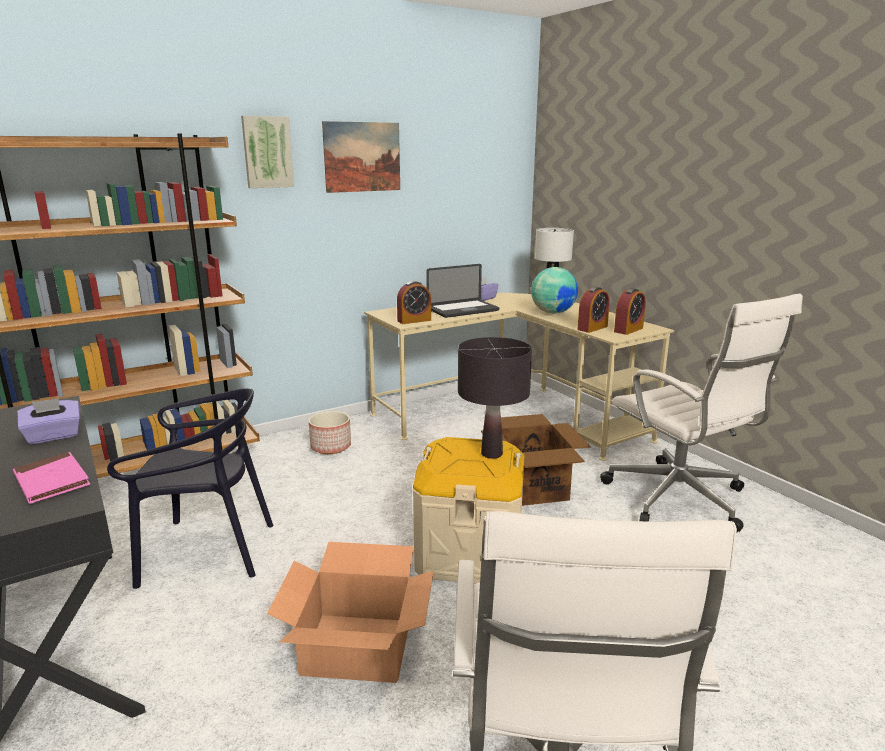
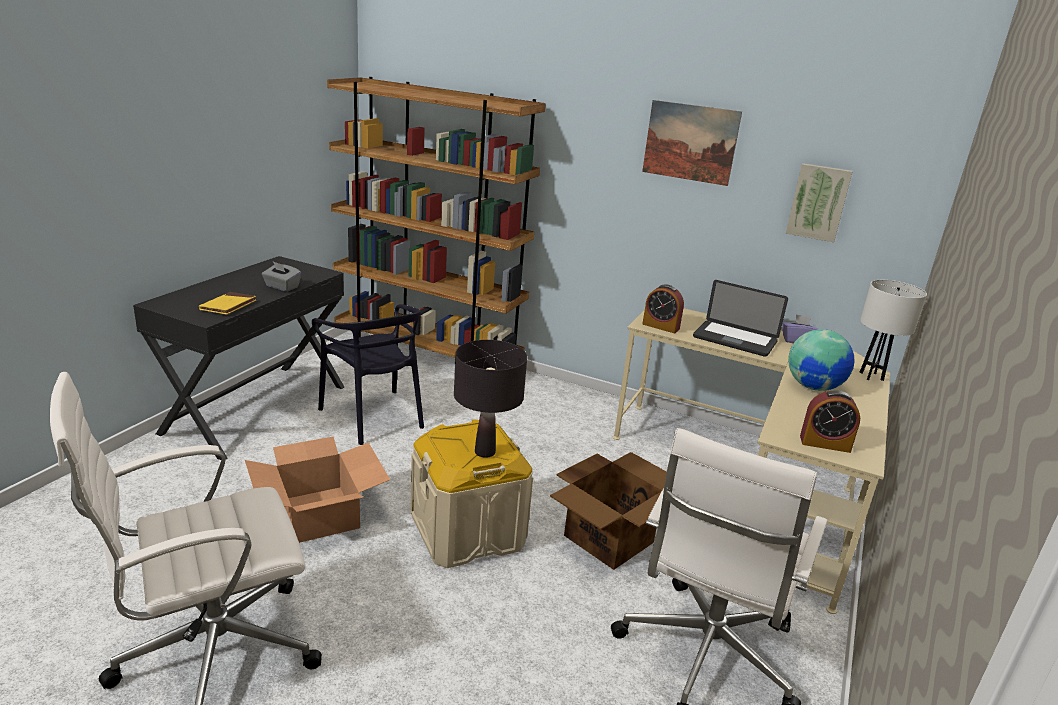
camera: 55 degrees right, 5 degrees up
(52, 481) = (228, 306): pink book -> yellow book
(53, 436) = (281, 287): purple tissue box -> grey tissue box
(267, 152) = (593, 123): picture -> picture (818, 202)
(331, 447) = (558, 409): planter -> none
(592, 328) = (792, 419): alarm clock -> none

